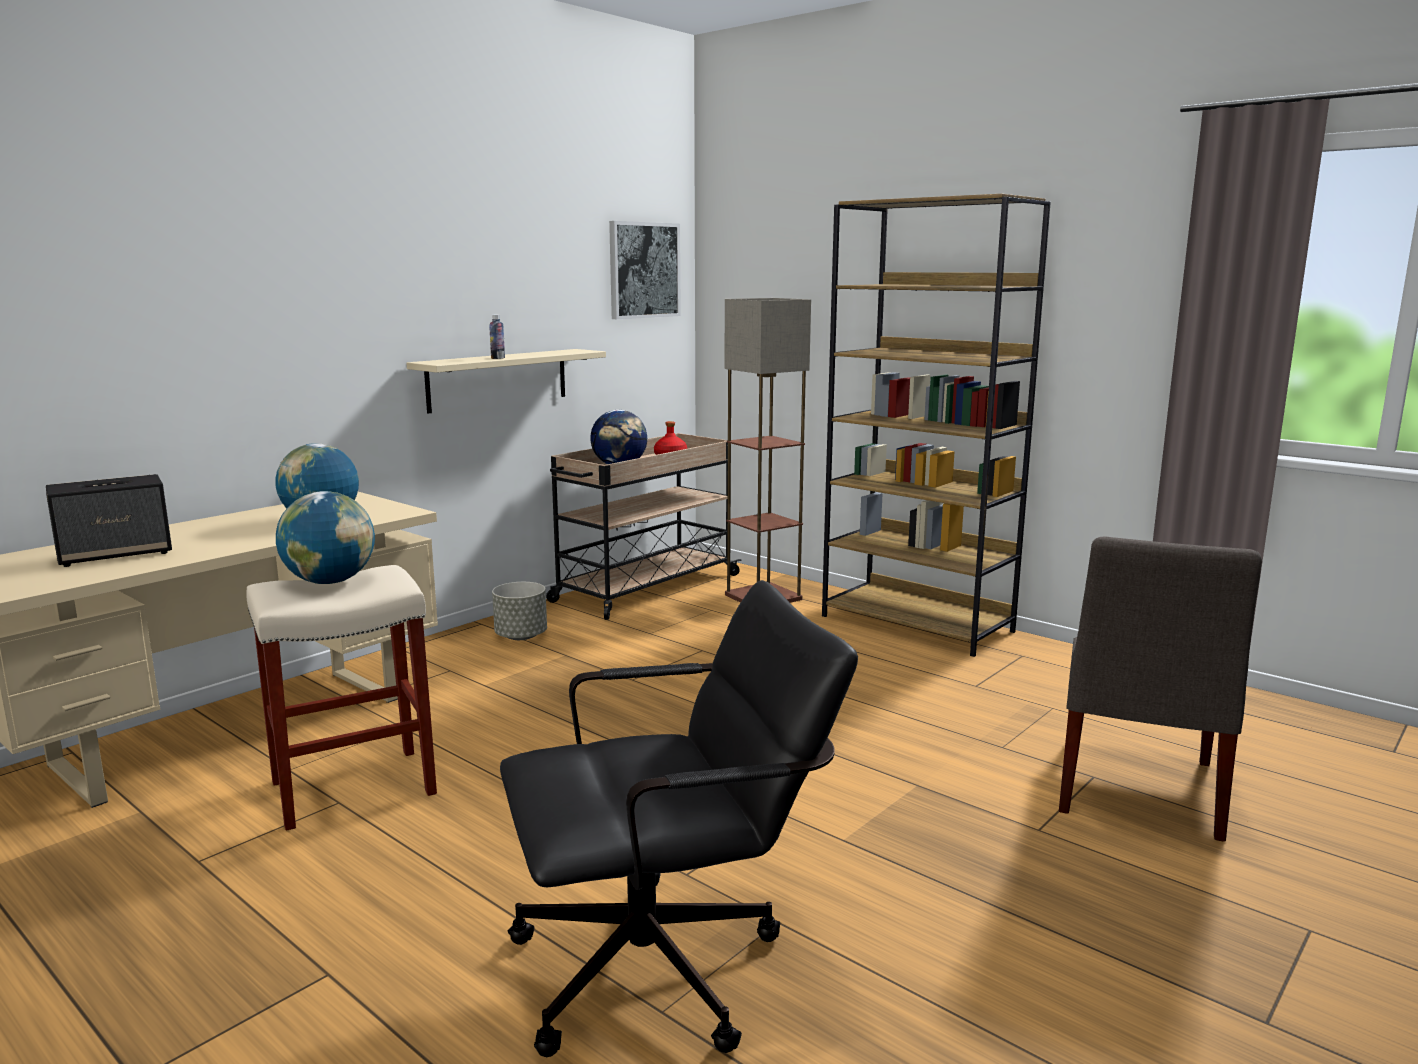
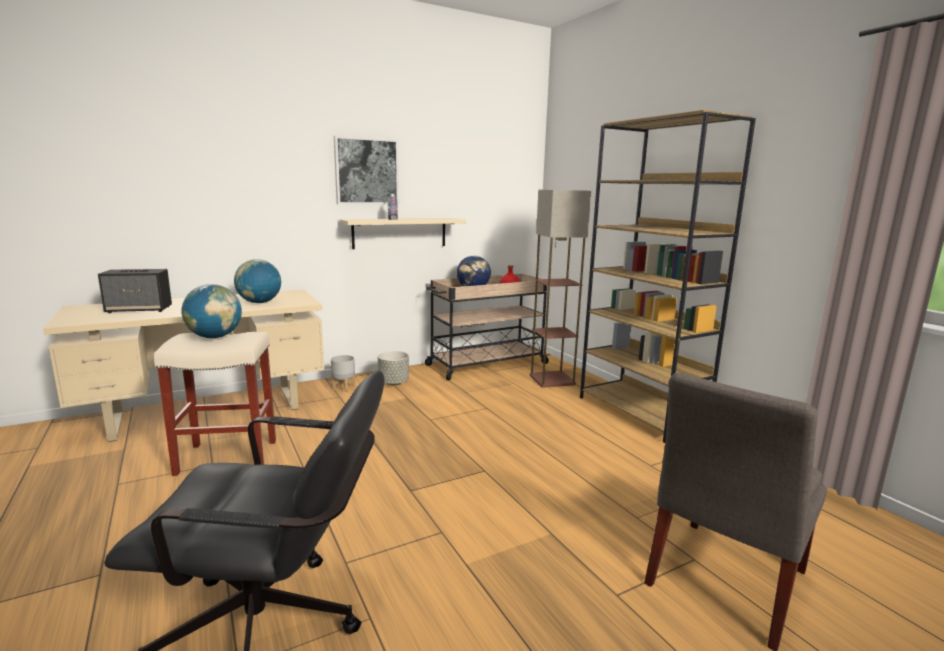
camera: 20 degrees right, 0 degrees up
(443, 656) = (344, 388): none -> grey planter
(644, 270) = (505, 173): picture -> picture (367, 171)

